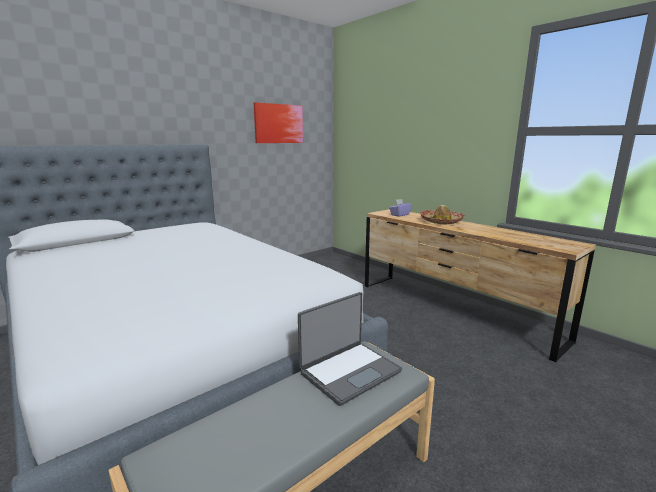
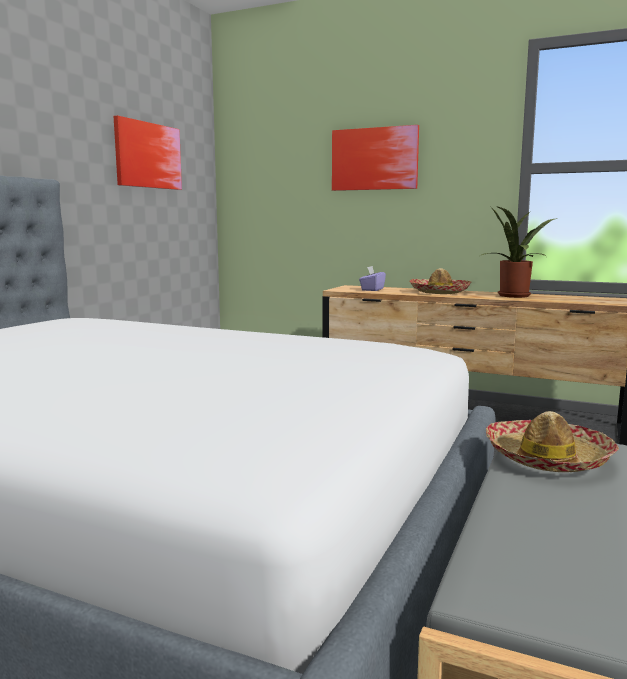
camera: 25 degrees left, 5 degrees down
(349, 371) = (548, 458): laptop -> hat
(419, 122) = (374, 159): none -> picture
(490, 231) = (515, 296): none -> potted plant

